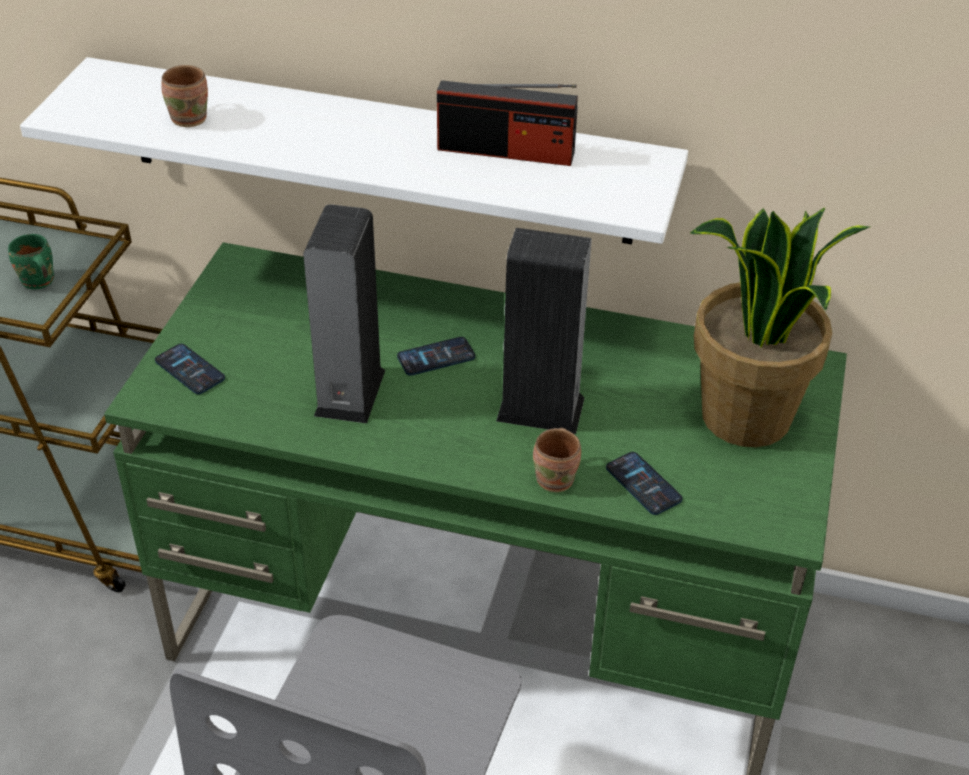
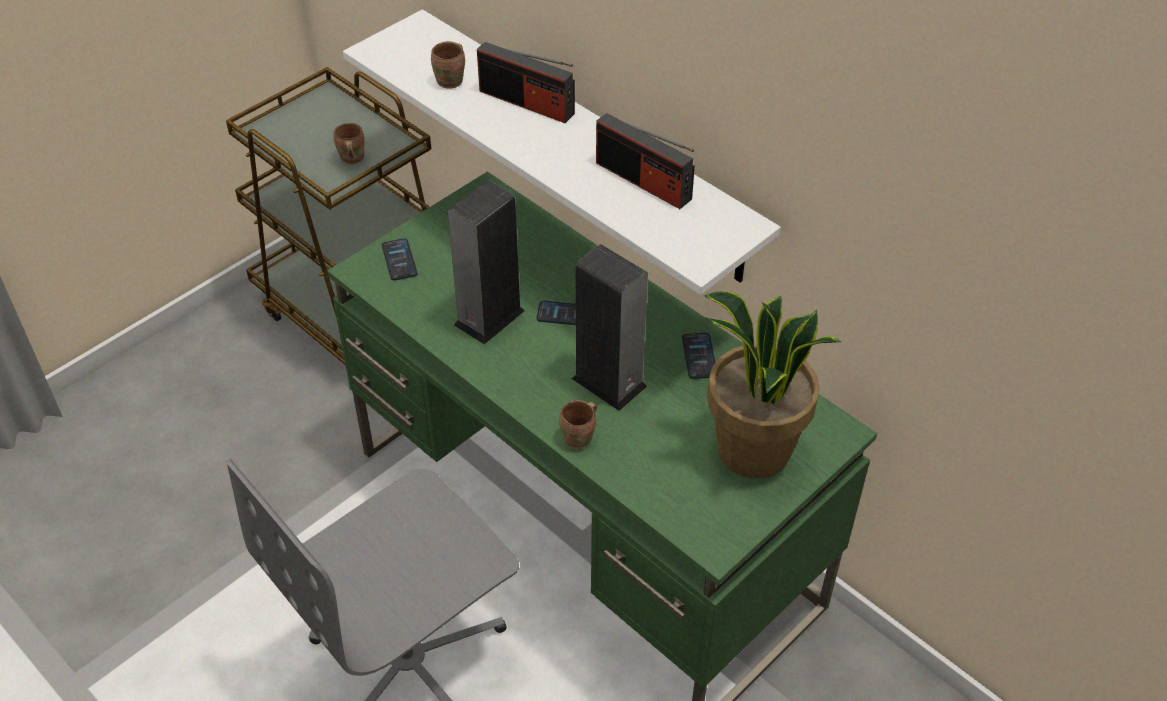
camera: 30 degrees right, 5 degrees up
(37, 283) = (351, 159): green mug -> brown mug
(302, 114) = (527, 102): none -> radio
(643, 484) = (636, 468): phone -> phone (699, 356)

